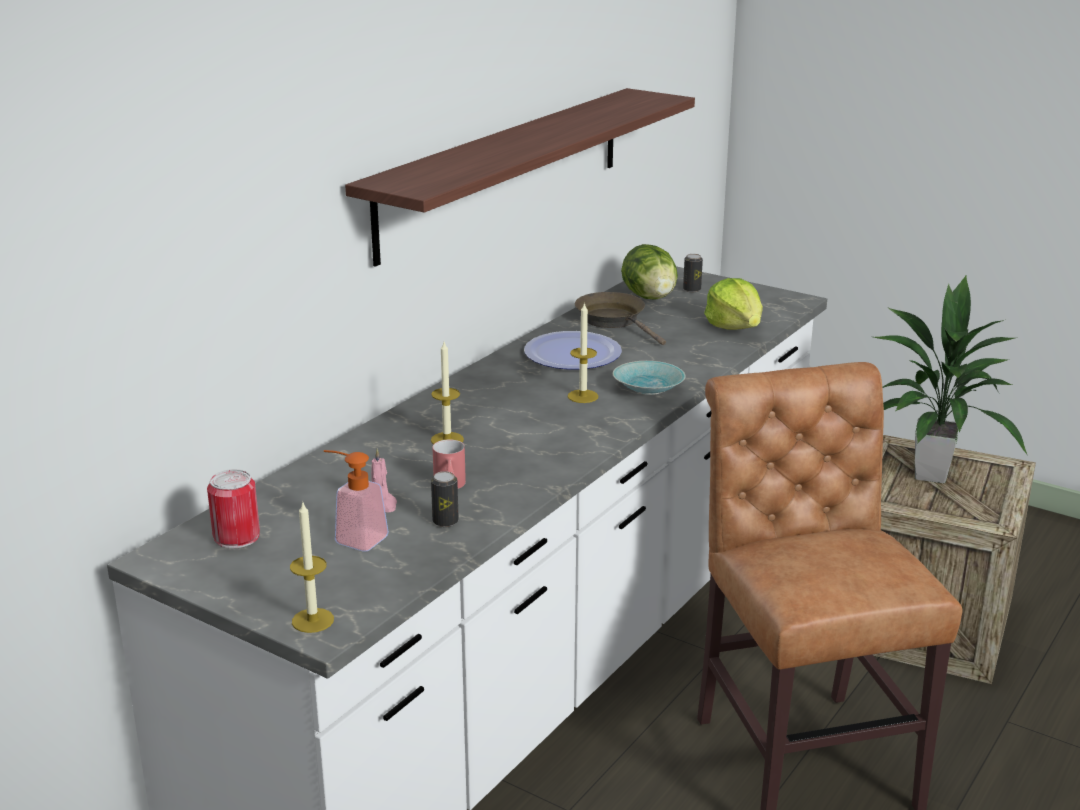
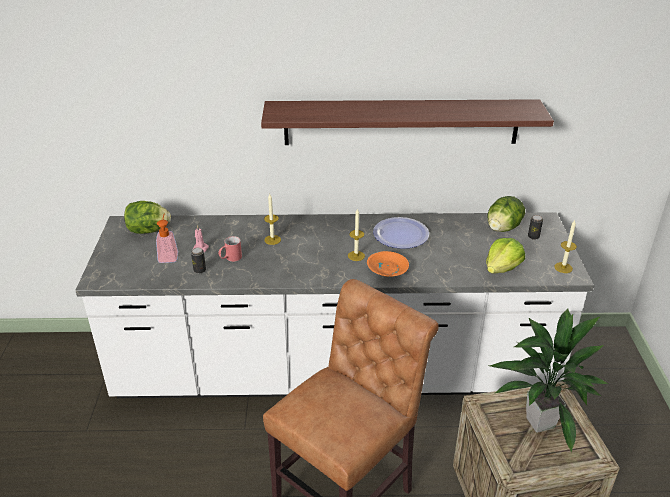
camera: 55 degrees right, 10 degrees up
(236, 536) = (148, 230): can -> lettuce
(312, 620) = (101, 274): candle -> candle (563, 267)
(614, 320) = (457, 230): brown frying pan -> none
(646, 388) = (387, 270): turquoise bowl -> orange bowl

